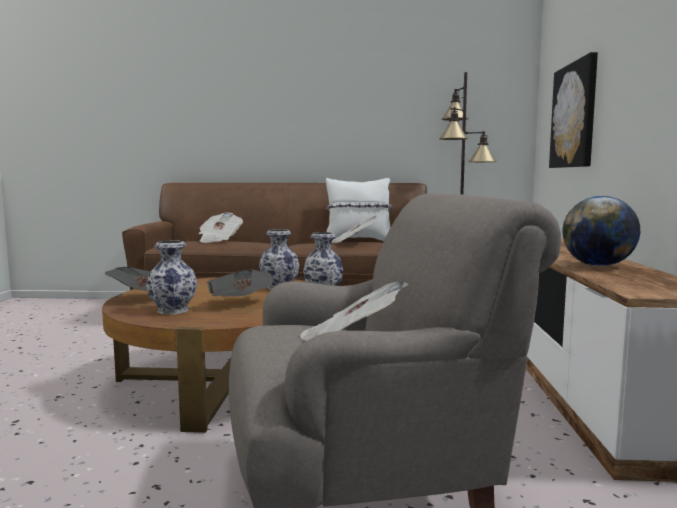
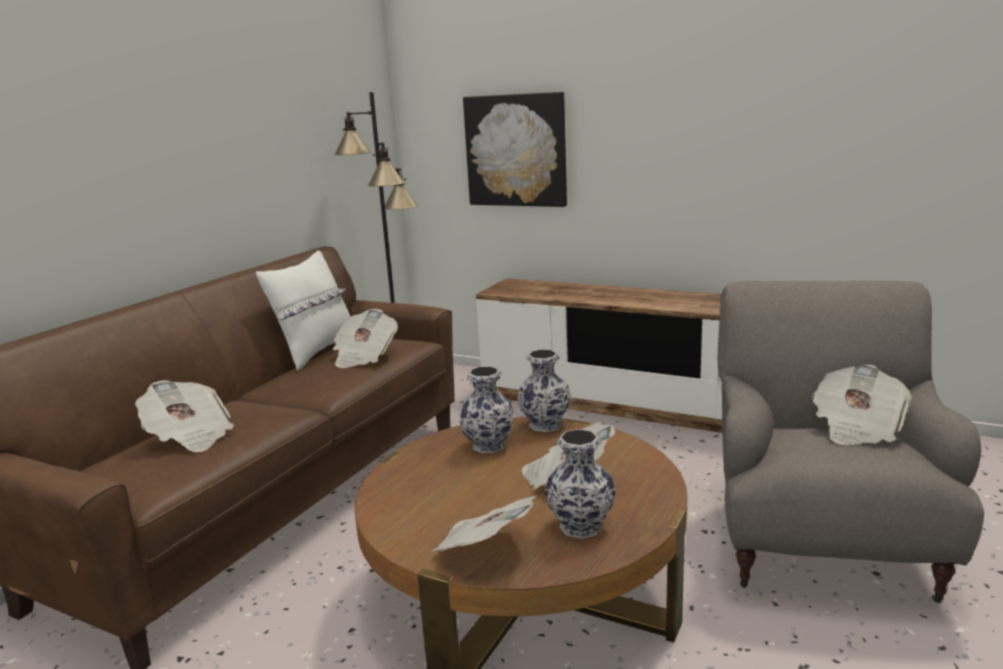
camera: 65 degrees left, 10 degrees up
(598, 266) = (691, 302): globe -> none

